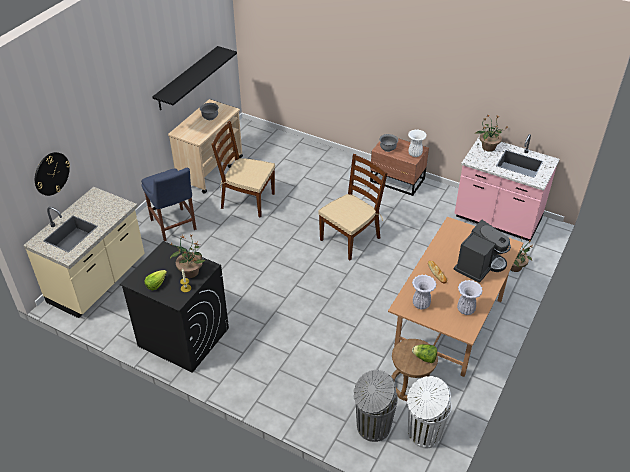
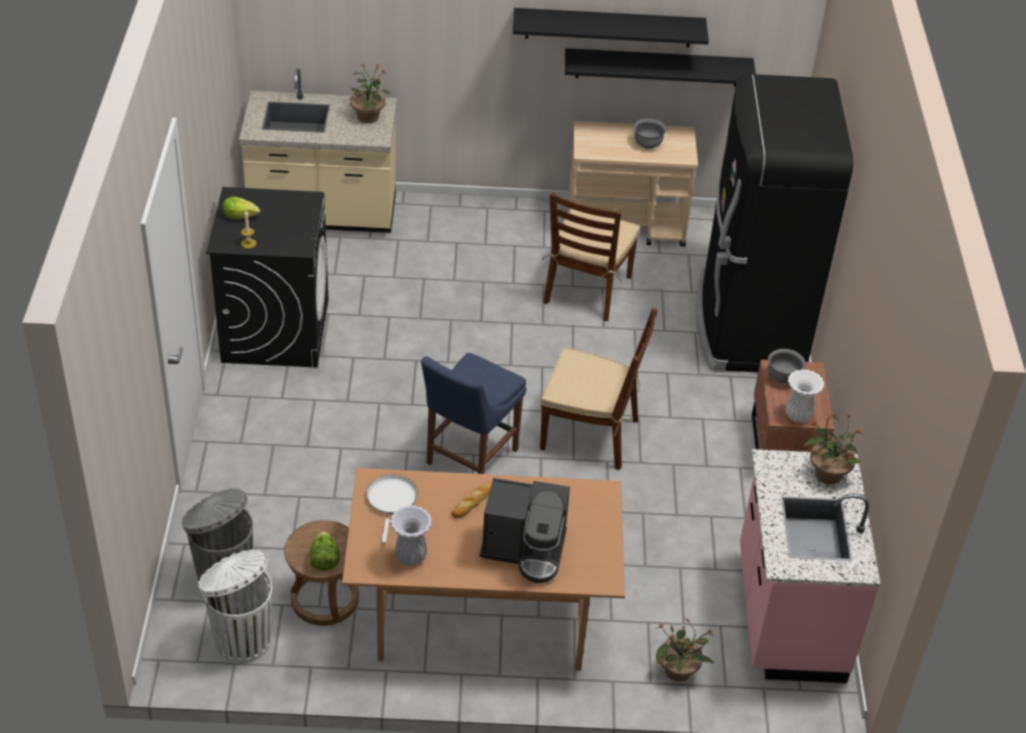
camera: 60 degrees right, 0 degrees up
(51, 173) = (332, 34): wall clock -> none
(165, 70) = (608, 27): none -> black shelf
(174, 226) = (475, 239): blue chair -> blue chair (469, 459)
(190, 272) = (280, 236): potted plant -> potted plant (368, 116)
(247, 200) = (587, 290): brown chair -> brown chair turned 150 degrees counterclockwise
(312, 159) = (748, 326): none -> black fridge
(421, 304) = (391, 501): white vase -> white frying pan

